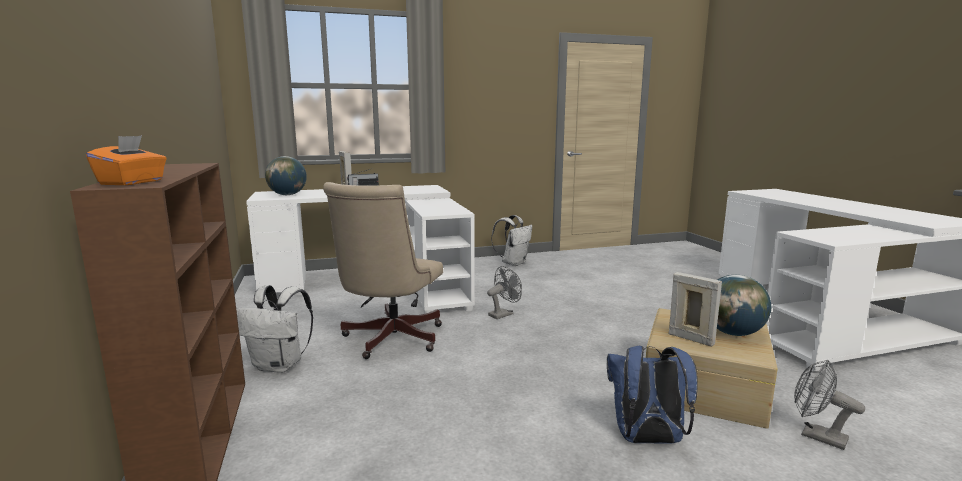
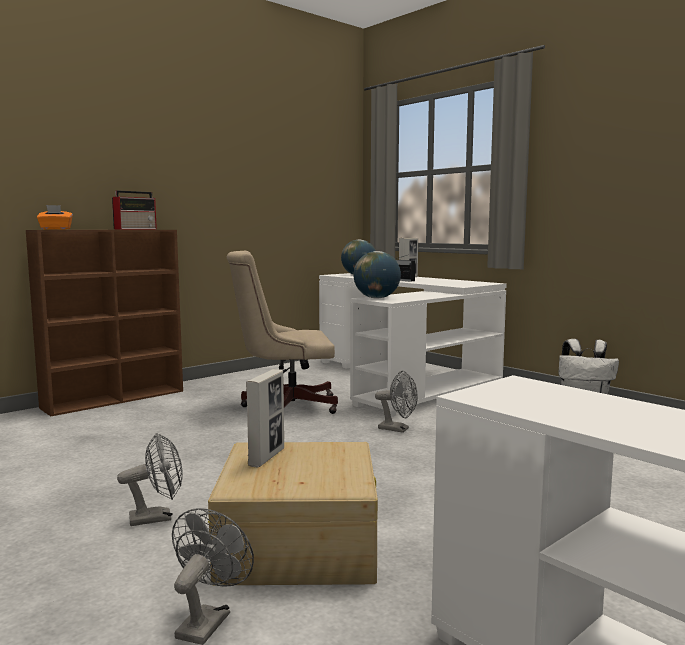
camera: 65 degrees right, 5 degrees down
(184, 167) = (136, 229): none -> radio
(280, 365) = (214, 391): white backpack -> none
(647, 440) = (157, 517): blue backpack -> grey fan
(732, 333) = (308, 476): globe -> globe (377, 298)

